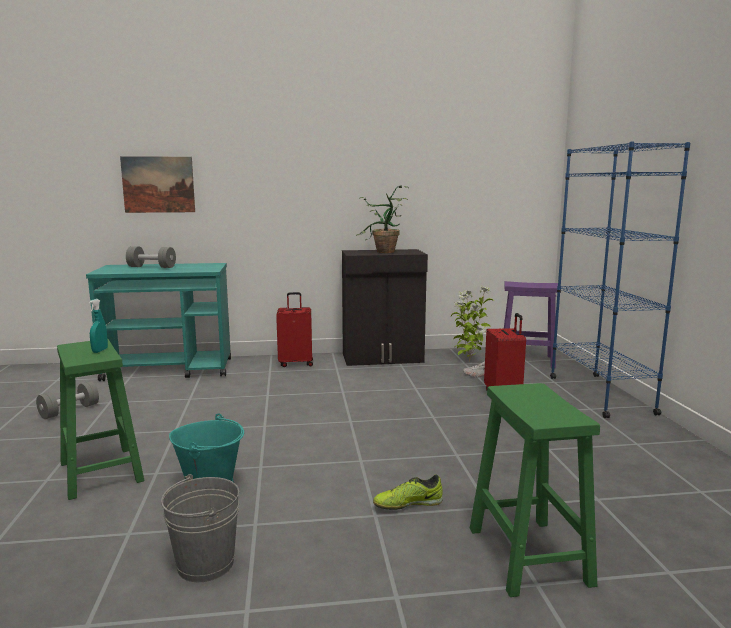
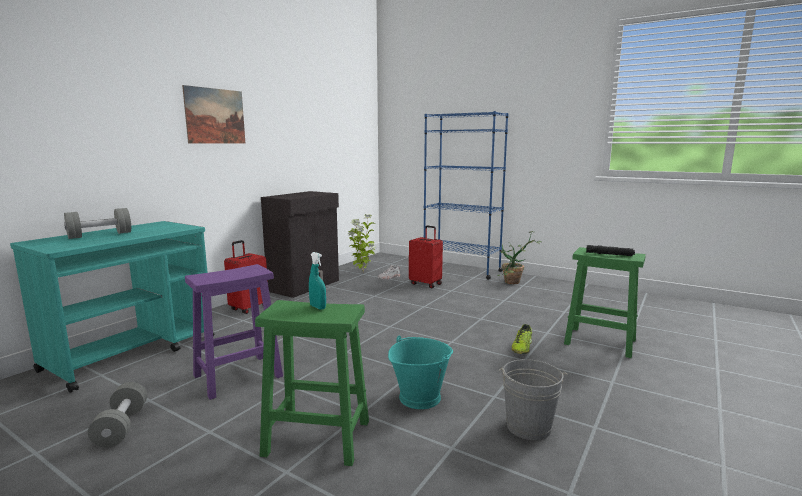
camera: 50 degrees left, 0 degrees up
(158, 184) = (71, 134): picture -> picture (215, 116)
(383, 252) = (303, 195): potted plant -> potted plant (514, 283)
(525, 360) = (389, 263): purple stool -> purple stool (236, 377)
(533, 404) = (609, 254): none -> black flashlight

